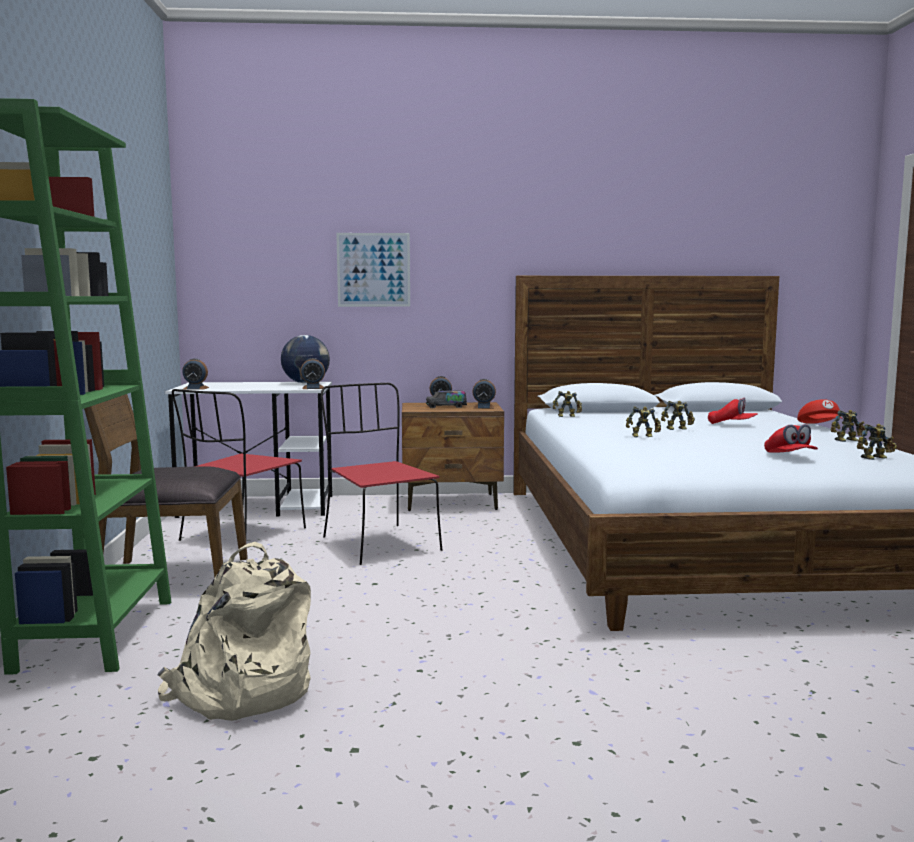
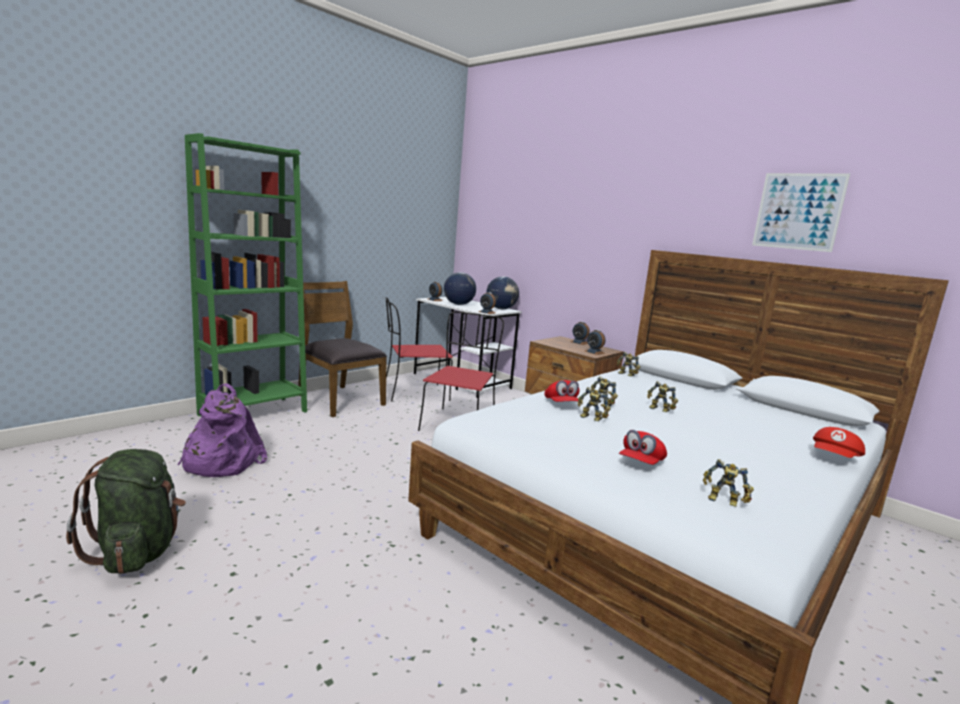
camera: 45 degrees right, 5 degrees up
(241, 692) = (220, 462): beige backpack -> purple backpack
(246, 387) = (458, 304): none -> globe
(373, 270) = (556, 235): picture -> picture (798, 211)
(442, 797) = (137, 551): none -> green backpack
(446, 406) = (572, 345): toy truck -> none
(732, 424) = (740, 424): red cap -> red cap (561, 404)
(848, 440) = (789, 479): toy robot -> toy robot (591, 418)

